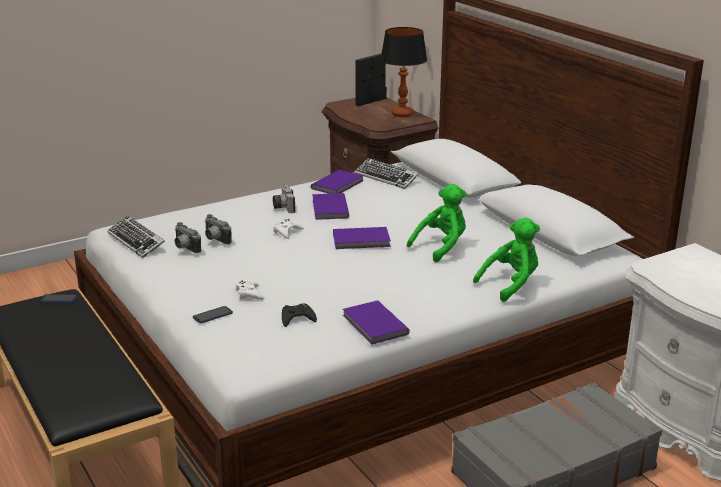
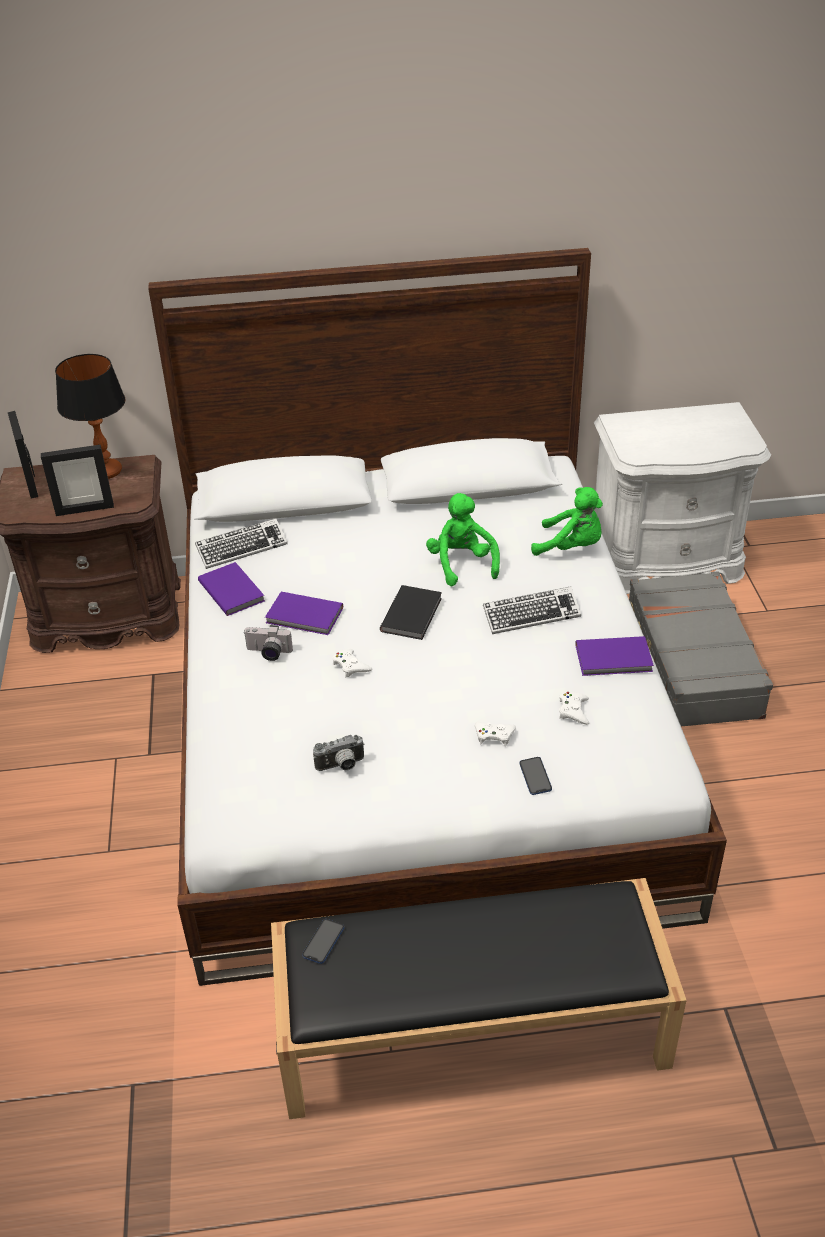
camera: 65 degrees left, 15 degrees up
(136, 241) = (281, 811): keyboard -> keyboard (531, 615)
(215, 240) = (337, 733): camera -> none
(297, 318) = (573, 711): black game controller -> white game controller
(358, 118) = (84, 509): none -> picture frame
(362, 241) = (413, 614): purple book -> black book
(511, 284) = (571, 547): green plush toy -> green plush toy turned 120 degrees clockwise

